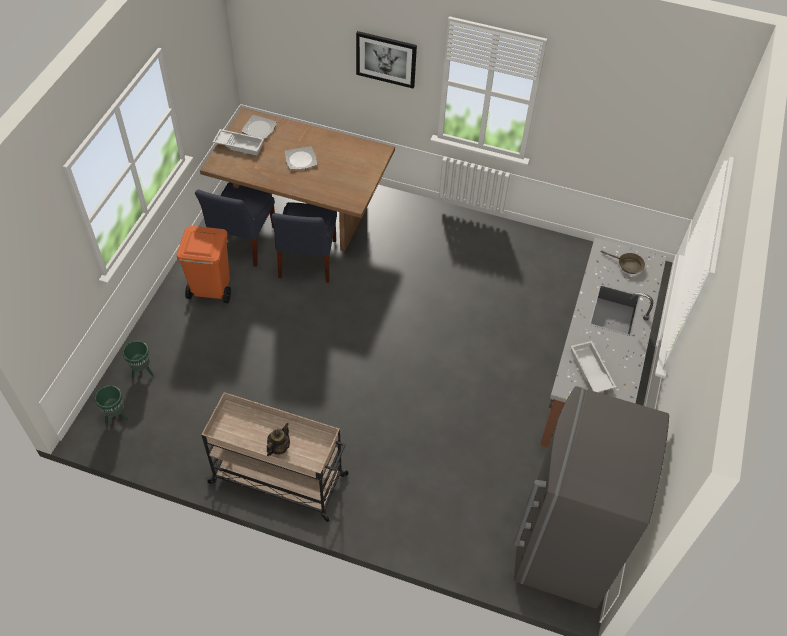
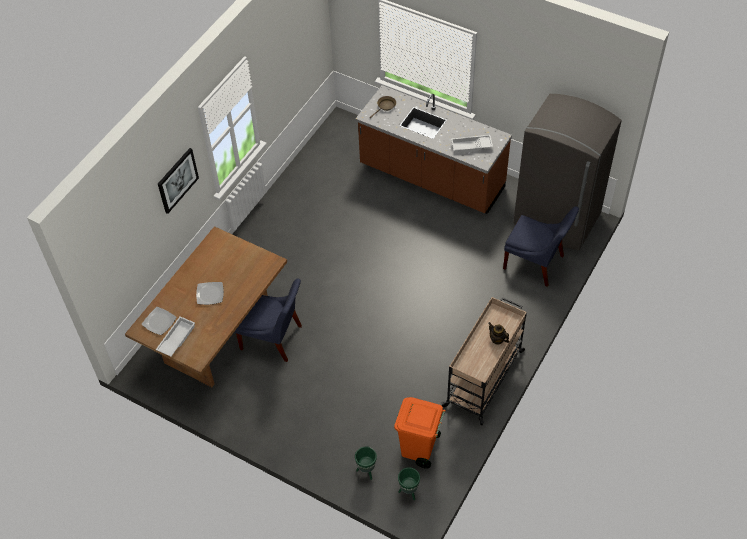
camera: 75 degrees left, 0 degrees up
(211, 290) = (288, 414): orange trash can -> orange trash can (419, 449)
(241, 243) = (239, 387): blue chair -> blue chair (536, 264)

